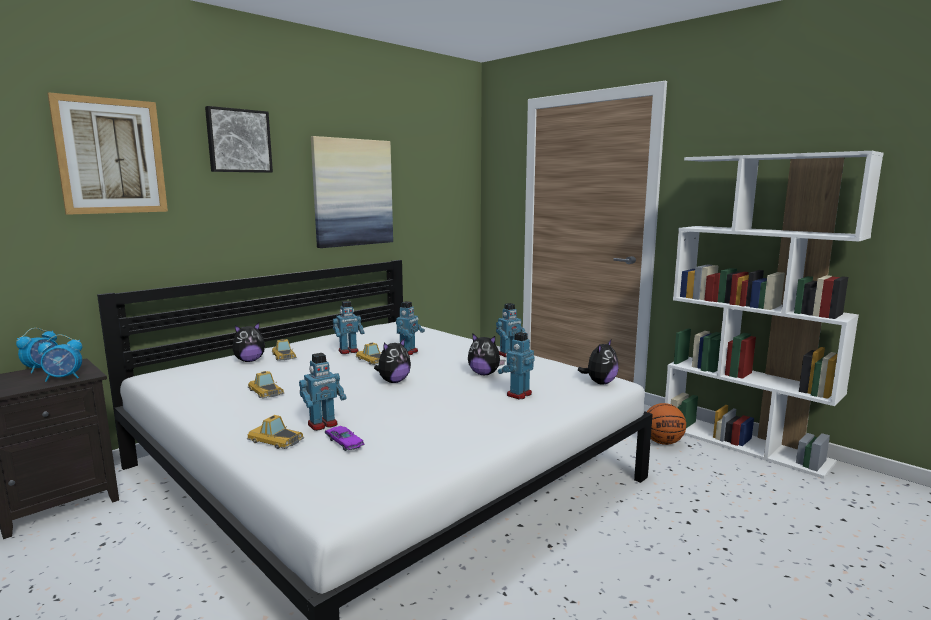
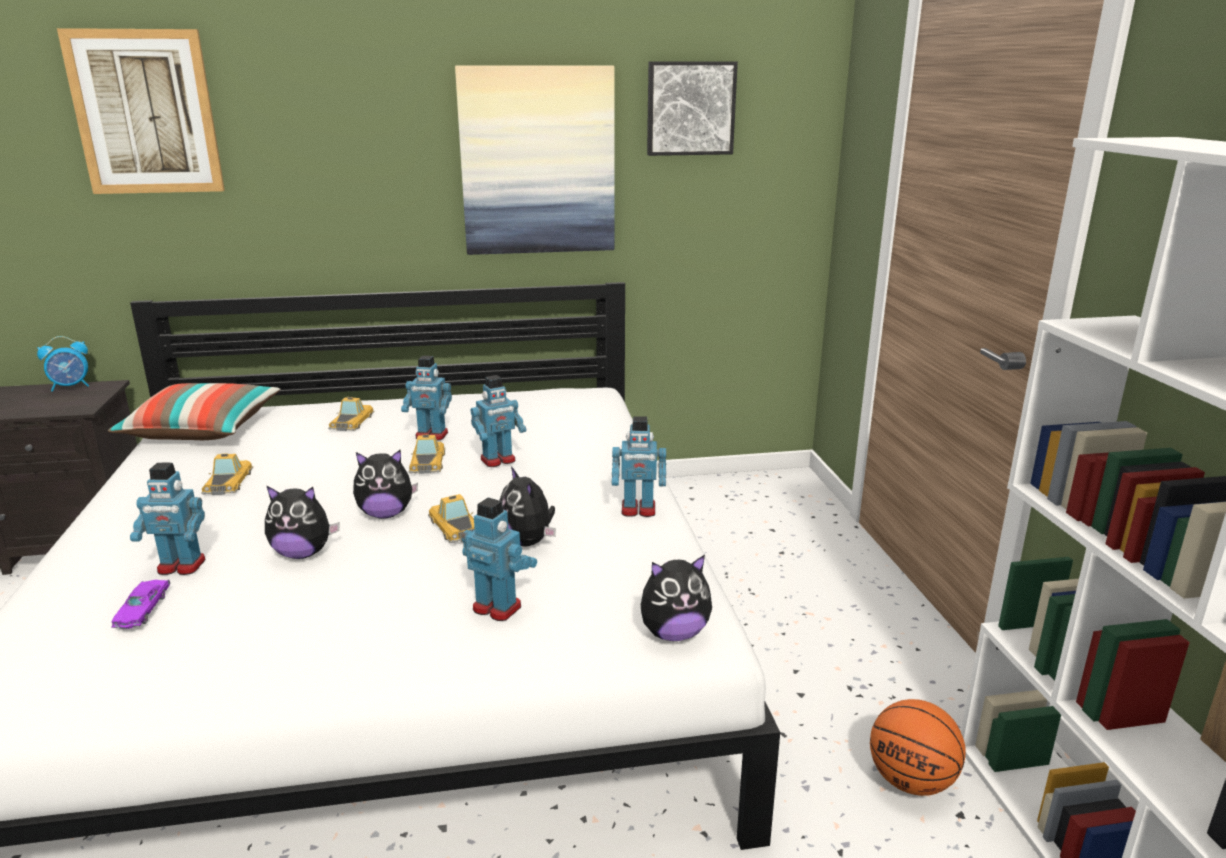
camera: 35 degrees right, 10 degrees up
(64, 378) = (58, 407): alarm clock -> none
(184, 377) = (202, 430): none -> pillow
(238, 141) = (329, 80): picture -> picture (690, 108)
(249, 361) = (304, 420): plush toy -> plush toy (303, 553)
(275, 440) = (100, 572): toy car -> toy car (455, 526)
(518, 394) = (498, 607): toy robot -> toy robot turned 45 degrees clockwise

